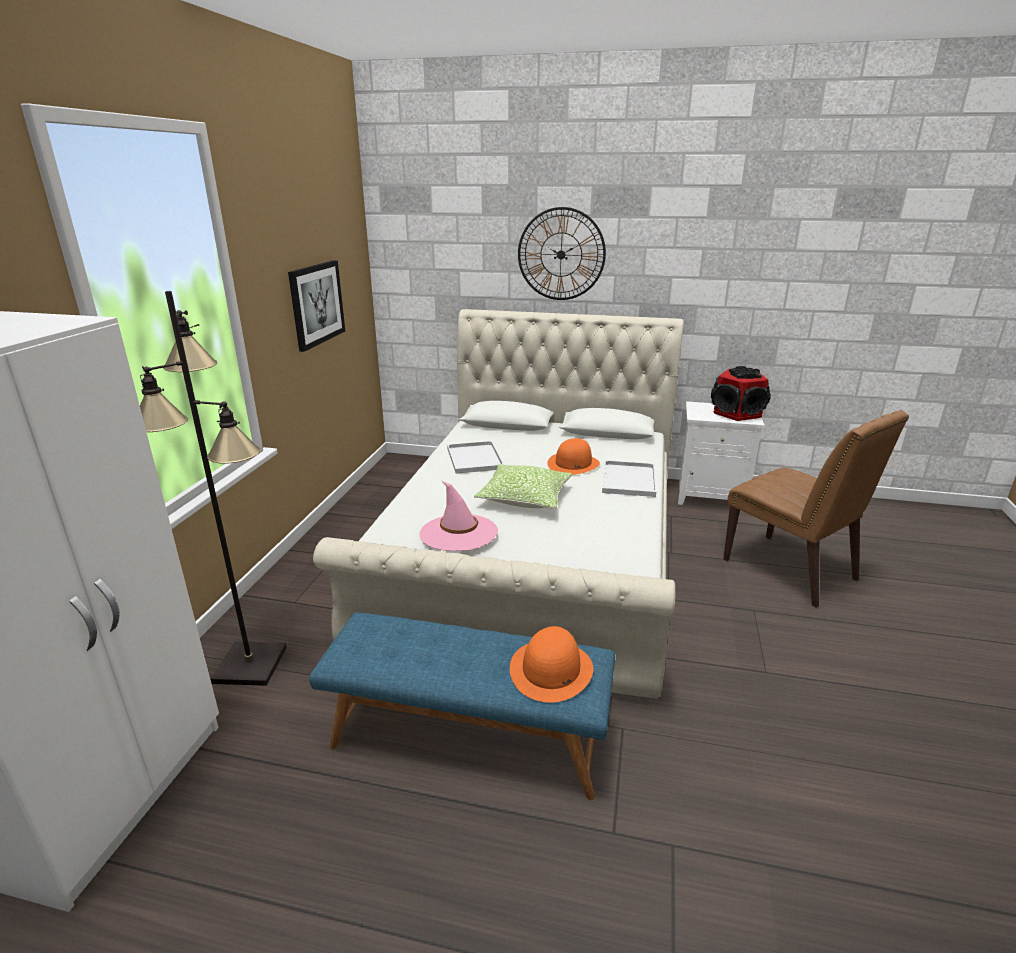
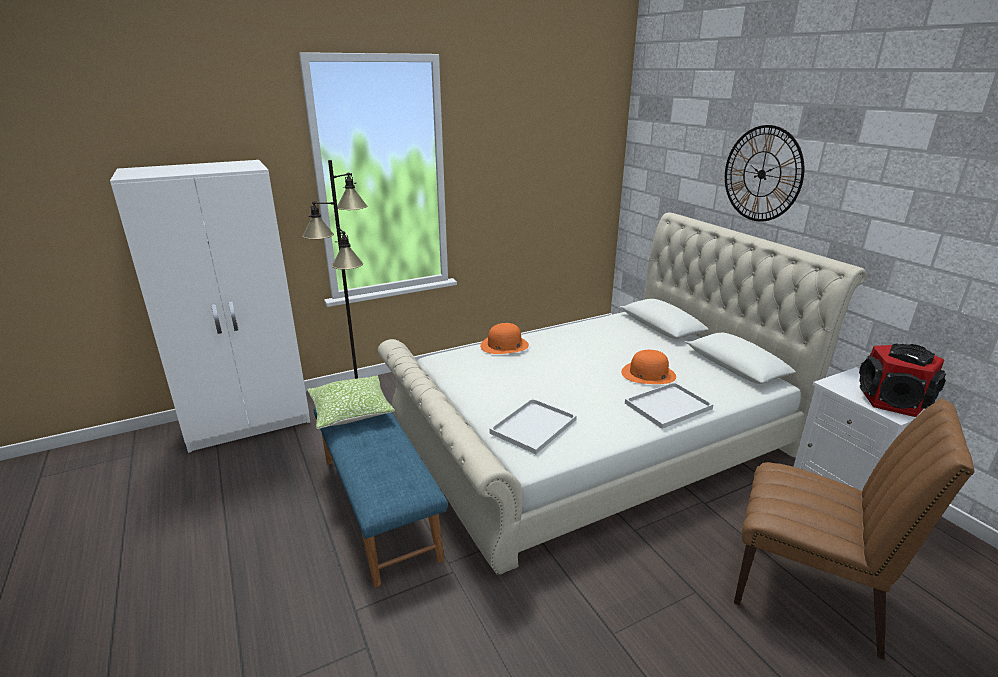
camera: 50 degrees right, 0 degrees up
(316, 304) = (537, 186): picture -> none
(458, 533) = (477, 376): pink hat -> none
(475, 459) = (584, 339): white tray -> white tray (533, 427)
(525, 498) = (562, 378): pillow -> pillow (351, 412)
(551, 670) = (388, 479): orange hat -> orange hat (504, 345)
(788, 569) = (806, 593): brown chair -> brown chair turned 75 degrees counterclockwise

